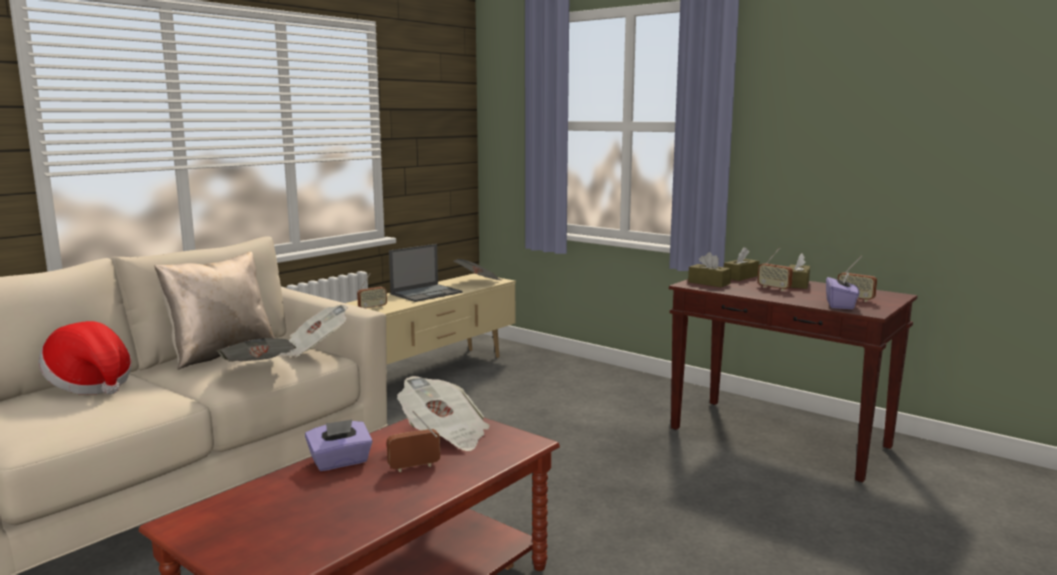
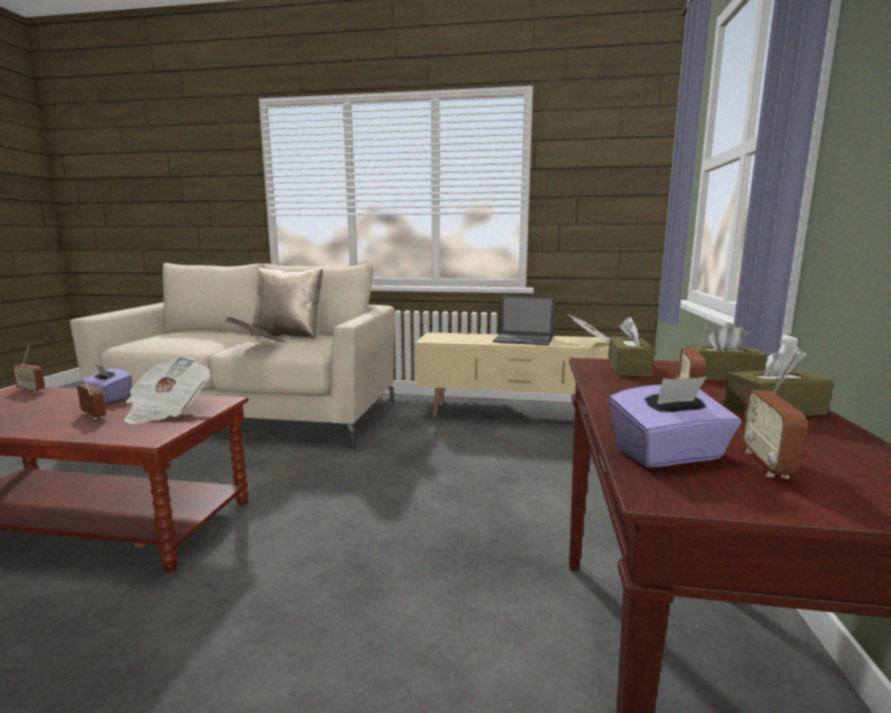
camera: 60 degrees right, 0 degrees up
(90, 385) = (212, 332): hat -> none
(312, 350) = (313, 344): newspaper -> none
(372, 308) = (454, 339): radio -> radio (31, 390)

